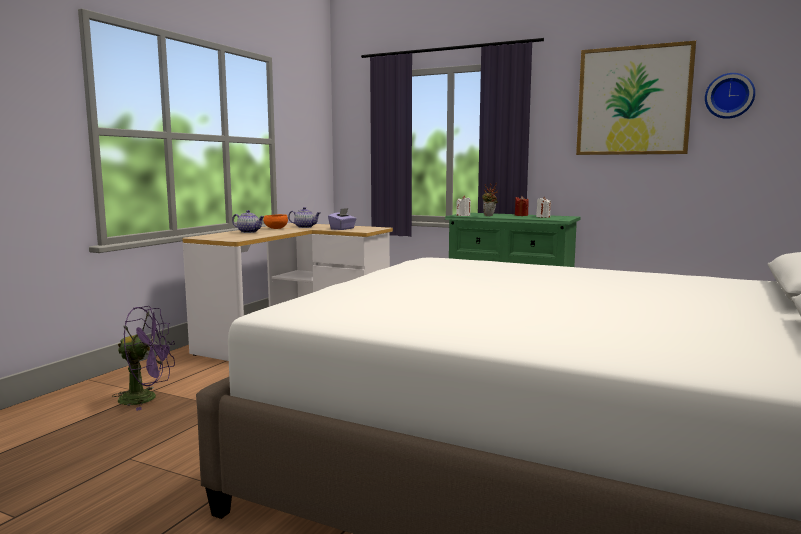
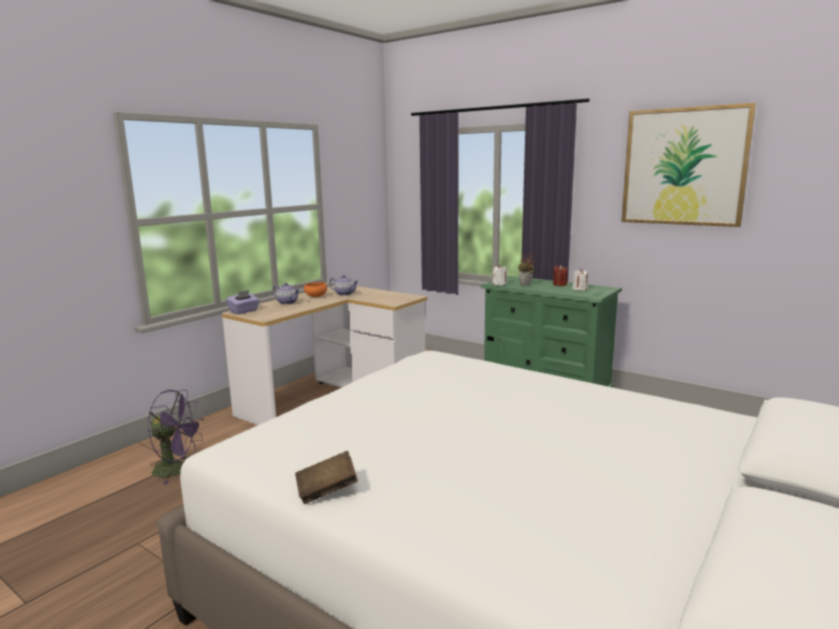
camera: 10 degrees right, 5 degrees up
(342, 229) = (377, 298): purple tissue box -> purple tissue box (244, 311)
(412, 326) = (326, 491): none -> brown book
(729, 96) = (791, 165): wall clock -> none

